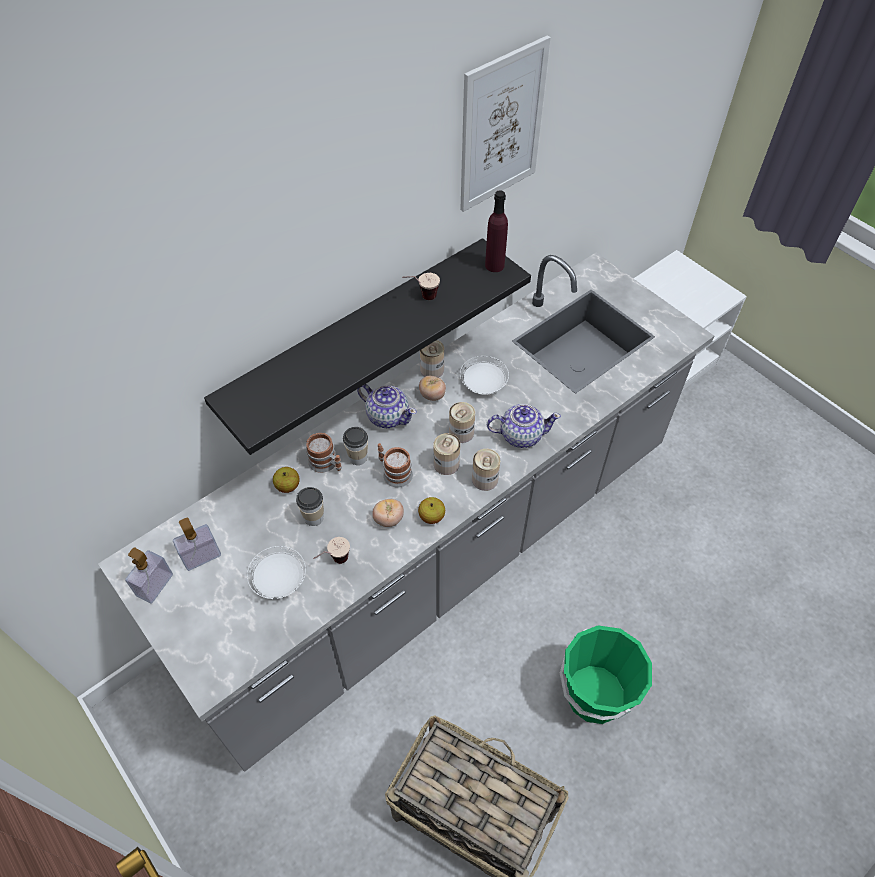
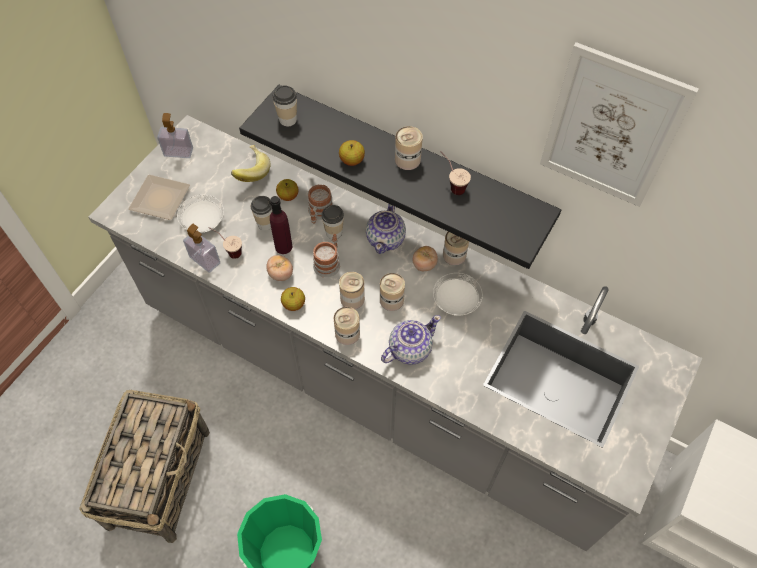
camera: 70 degrees right, 5 degrees up
(201, 556) = (209, 168): soap dispenser -> soap dispenser (205, 260)
(219, 619) = (162, 198): none -> plate
(232, 514) = (250, 172): none -> banana
(263, 401) = (287, 119): none -> cup
(352, 362) = (352, 160): none -> apple
(374, 320) = (407, 160): none -> can
(494, 265) = (526, 229): purple bottle -> purple bottle (283, 246)
(520, 435) = (409, 349): teapot -> teapot turned 105 degrees counterclockwise

